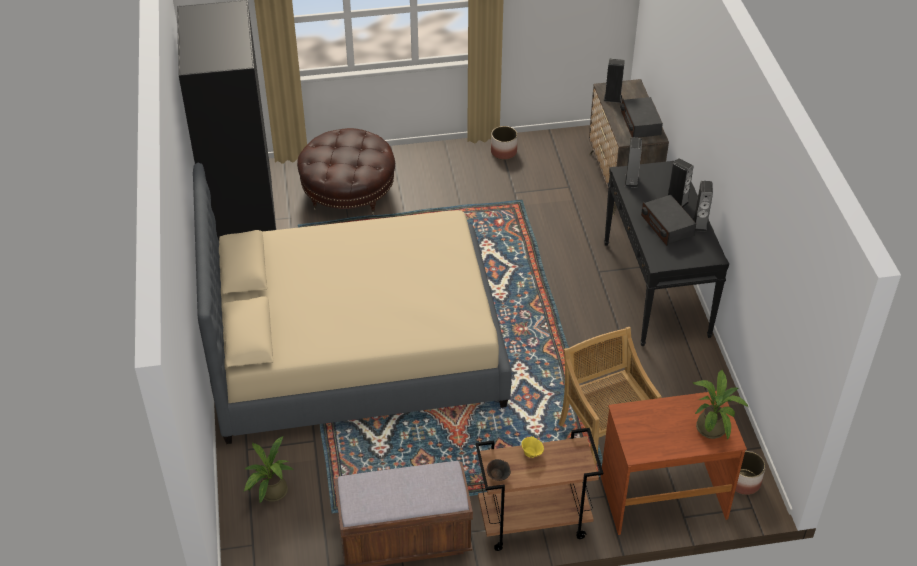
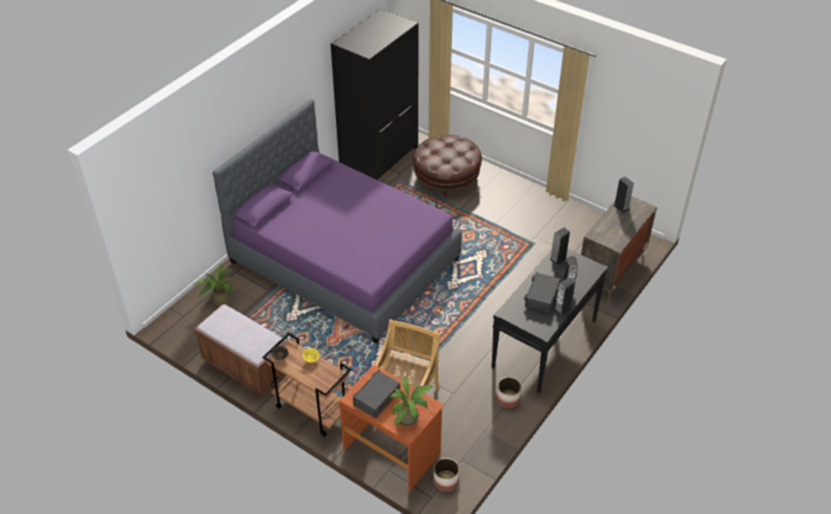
camera: 45 degrees right, 0 degrees up
(355, 348) = (344, 260): beige bed -> purple bed
(504, 152) = (561, 210): planter -> planter (508, 399)
(640, 123) = (616, 232): radio -> radio (376, 398)

